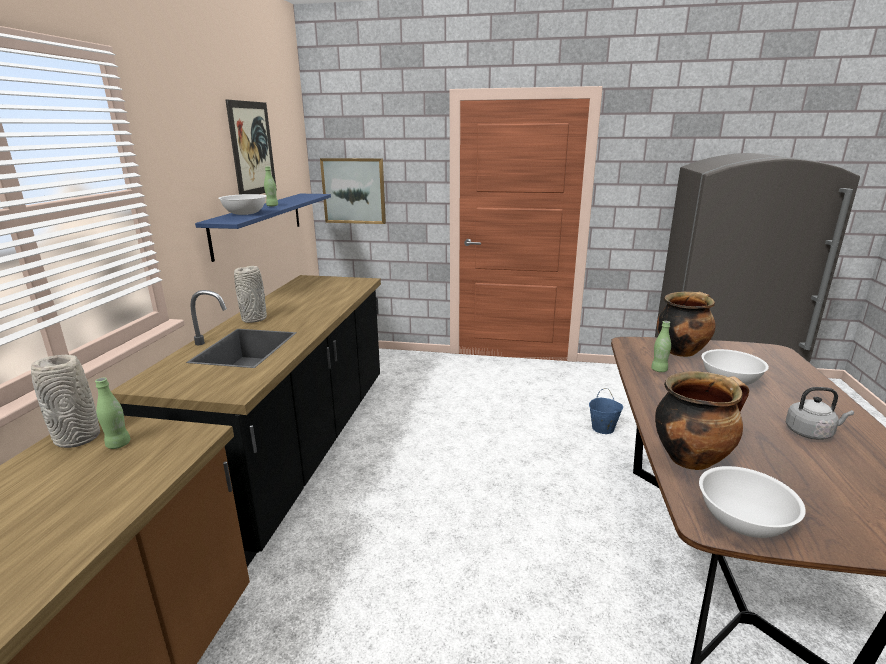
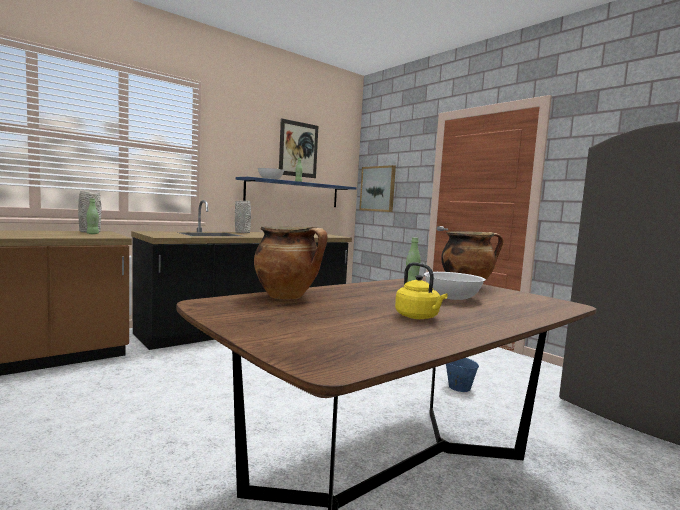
camera: 40 degrees right, 15 degrees down
(743, 522) = (223, 308): white bowl -> none
(811, 433) = (418, 317): grey kettle -> yellow kettle

